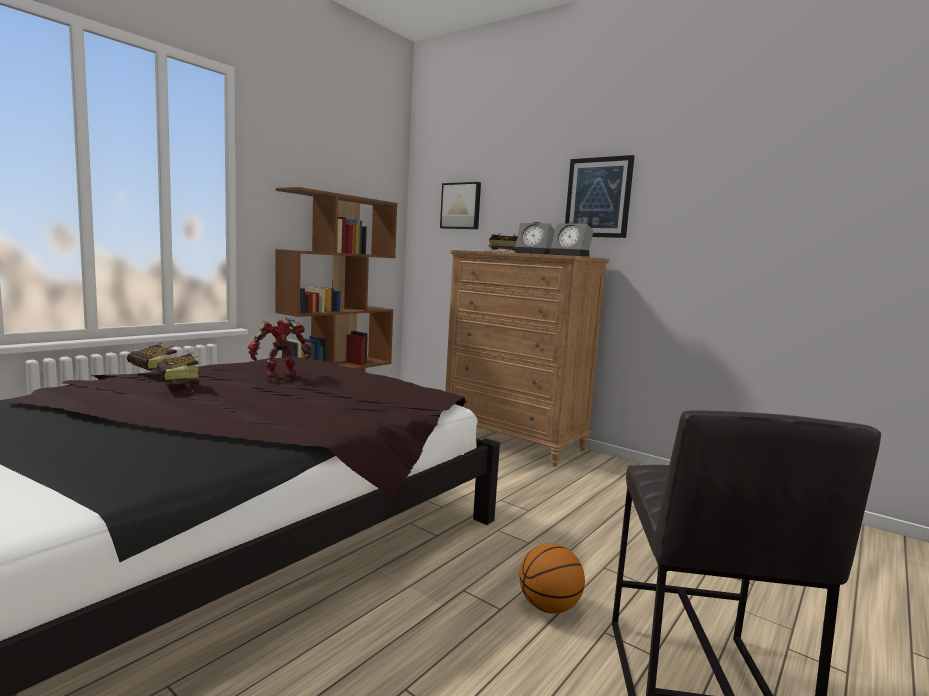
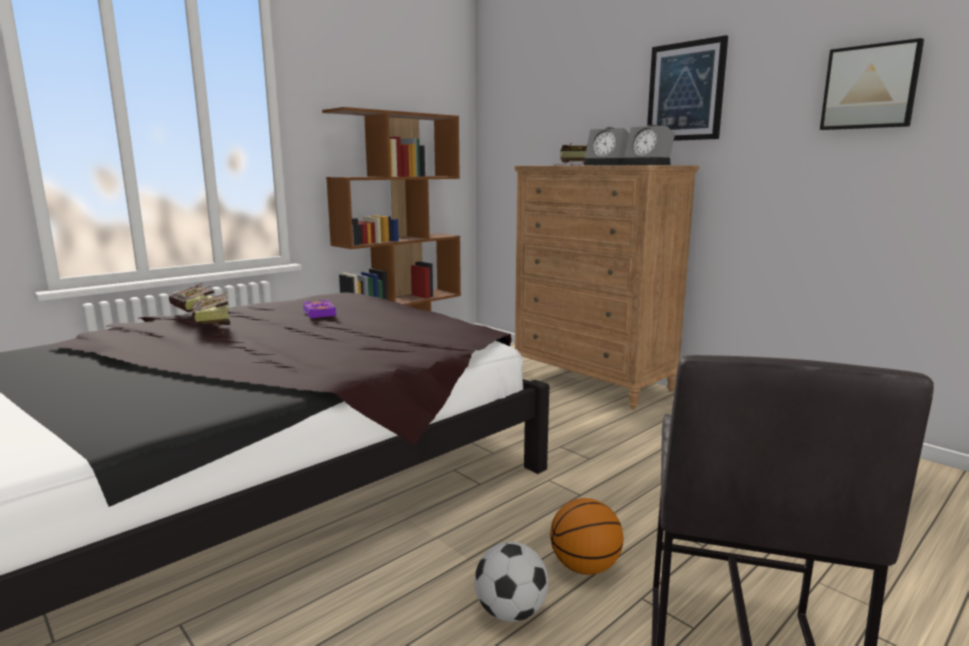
camera: 10 degrees right, 5 degrees up
(281, 375) = (320, 313): toy robot -> purple book
(461, 206) = (532, 113): picture -> picture (870, 87)
(494, 652) = (511, 612): none -> football

